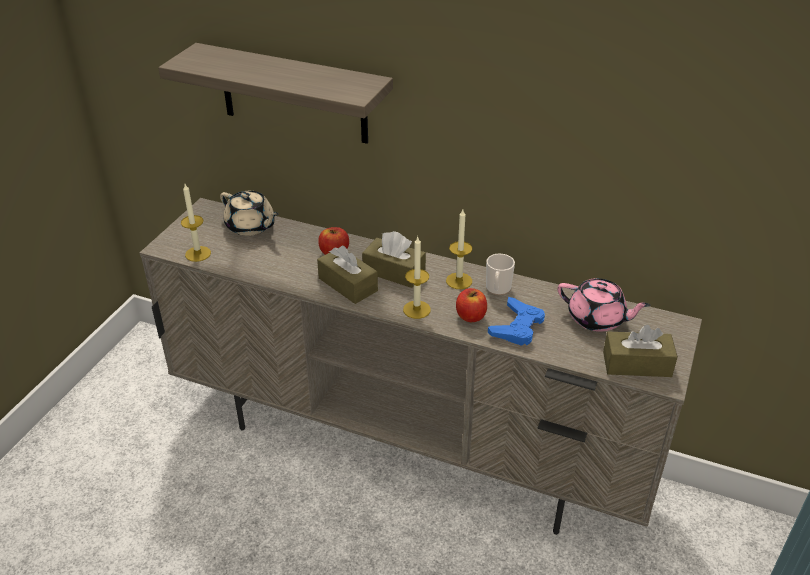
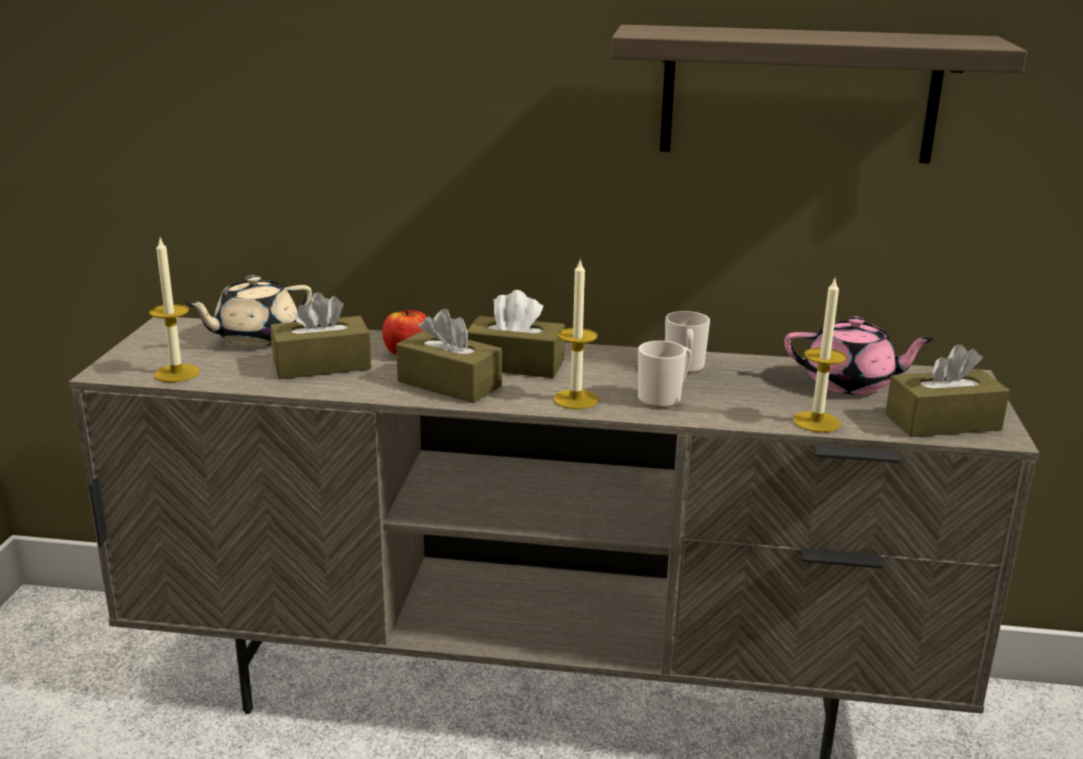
camera: 15 degrees left, 15 degrees down
(251, 226) = (255, 338): beige teapot -> beige teapot turned 120 degrees clockwise
(280, 257) = (322, 365): none -> brown tissue box
(293, 94) = (326, 105): shelf -> shelf (799, 94)
(459, 281) = (621, 364): candle -> candle (816, 422)
(470, 316) = (663, 398): apple -> mug
(517, 327) = (741, 402): blue game controller -> none

